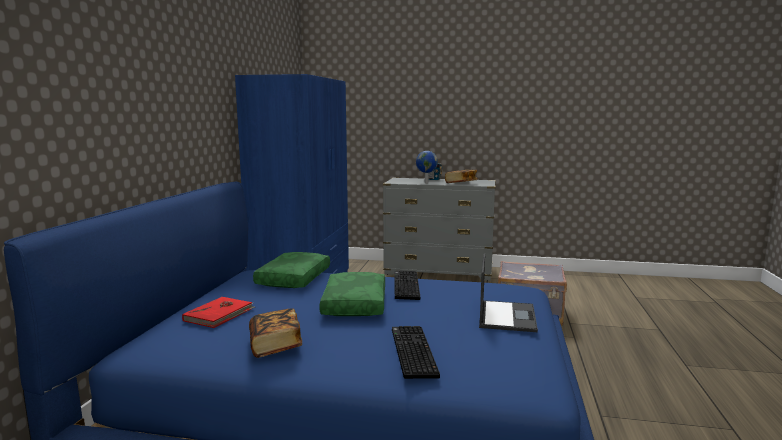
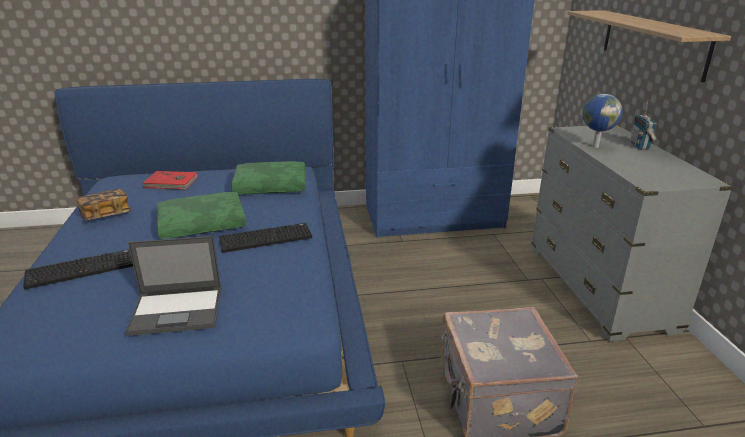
camera: 70 degrees right, 15 degrees up
(405, 125) = (652, 42): none -> shelf
(461, 183) = (632, 166): book -> none

